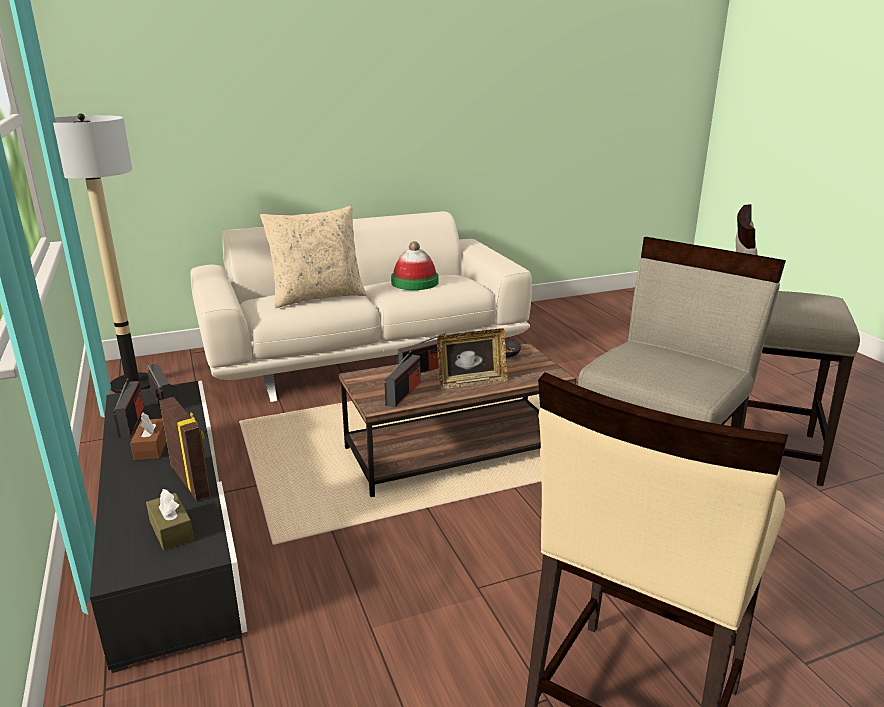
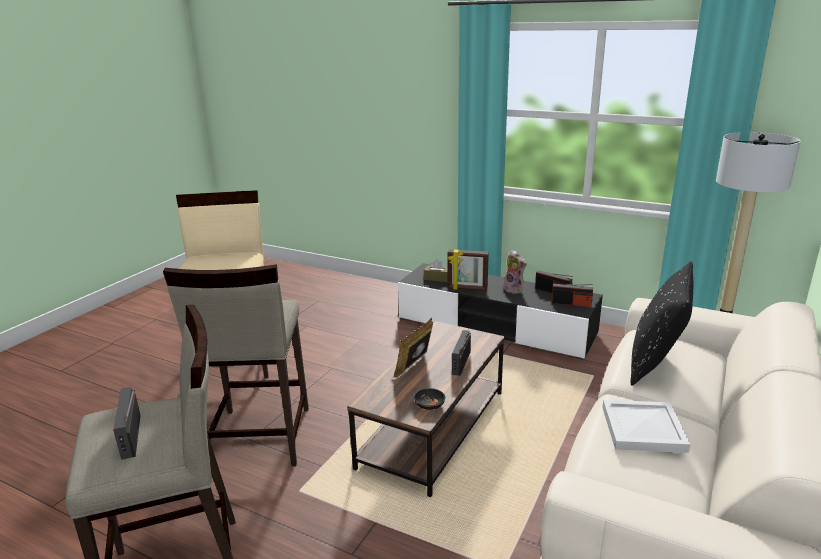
camera: 140 degrees right, 0 degrees up
(152, 447) = (514, 289): brown tissue box -> plush toy
(317, 297) = (655, 363): beige pillow -> black pillow
(403, 393) = (441, 340): radio -> radio (131, 436)
(414, 282) = (644, 429): hat -> white tray

